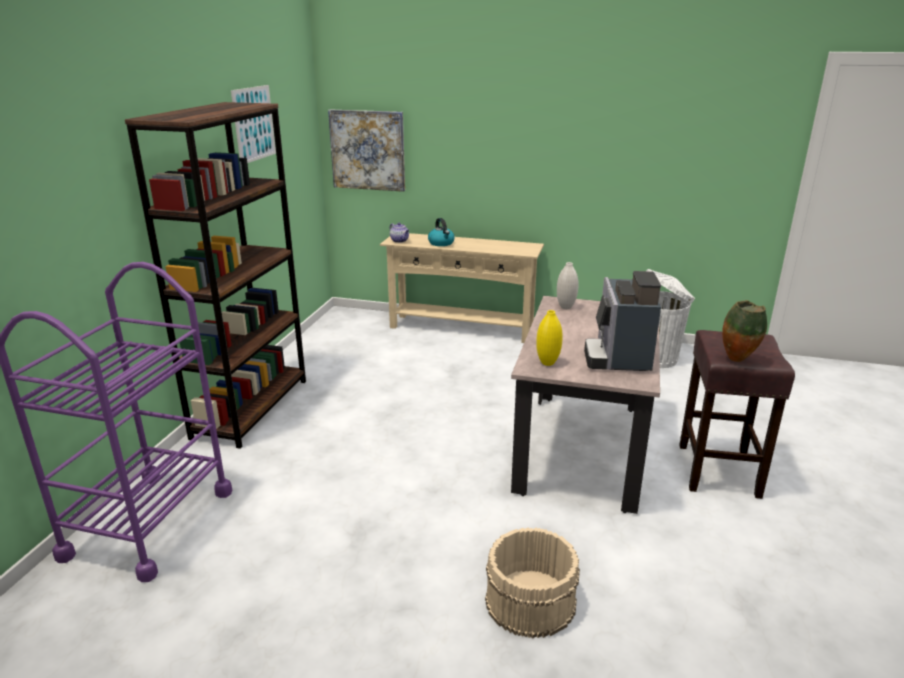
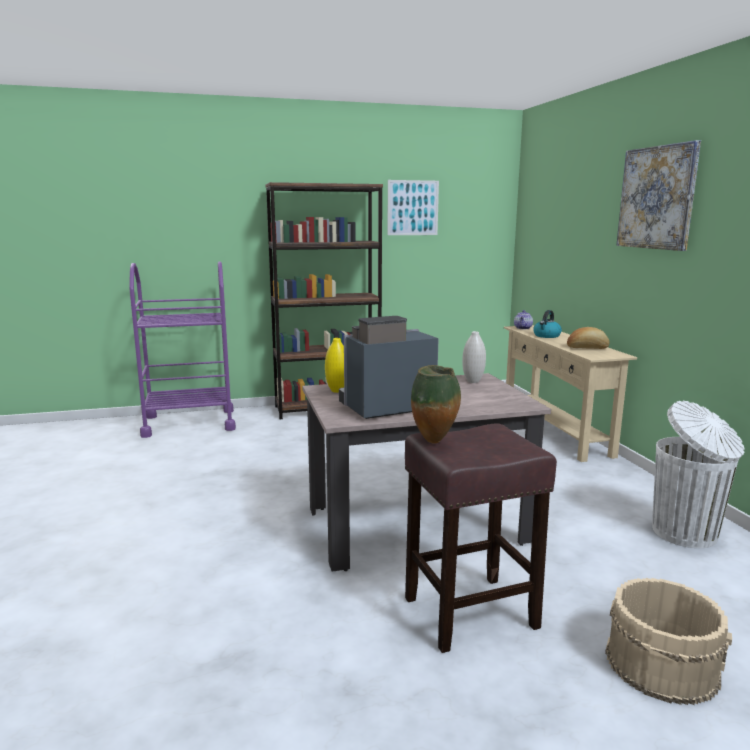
camera: 60 degrees right, 10 degrees down
(368, 150) = (536, 245): picture -> picture (657, 198)
(500, 246) = (587, 348): none -> bread
(530, 600) = (179, 545): beige bucket -> beige bucket (661, 663)

